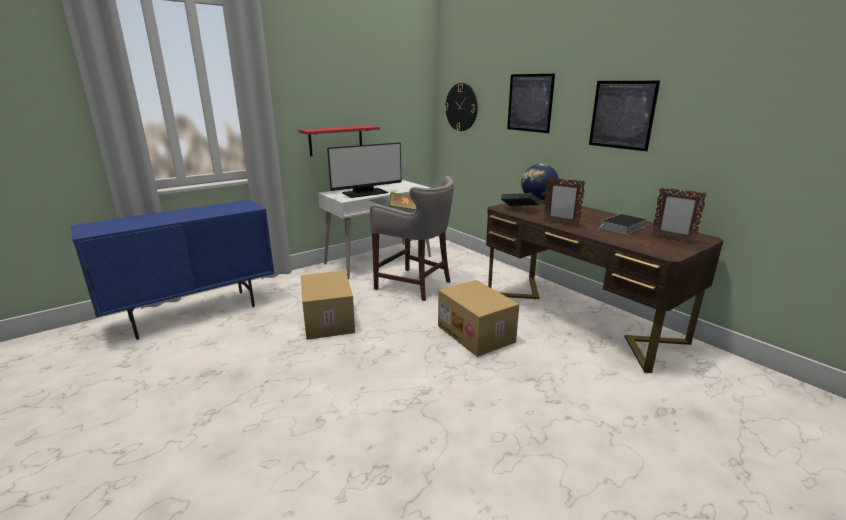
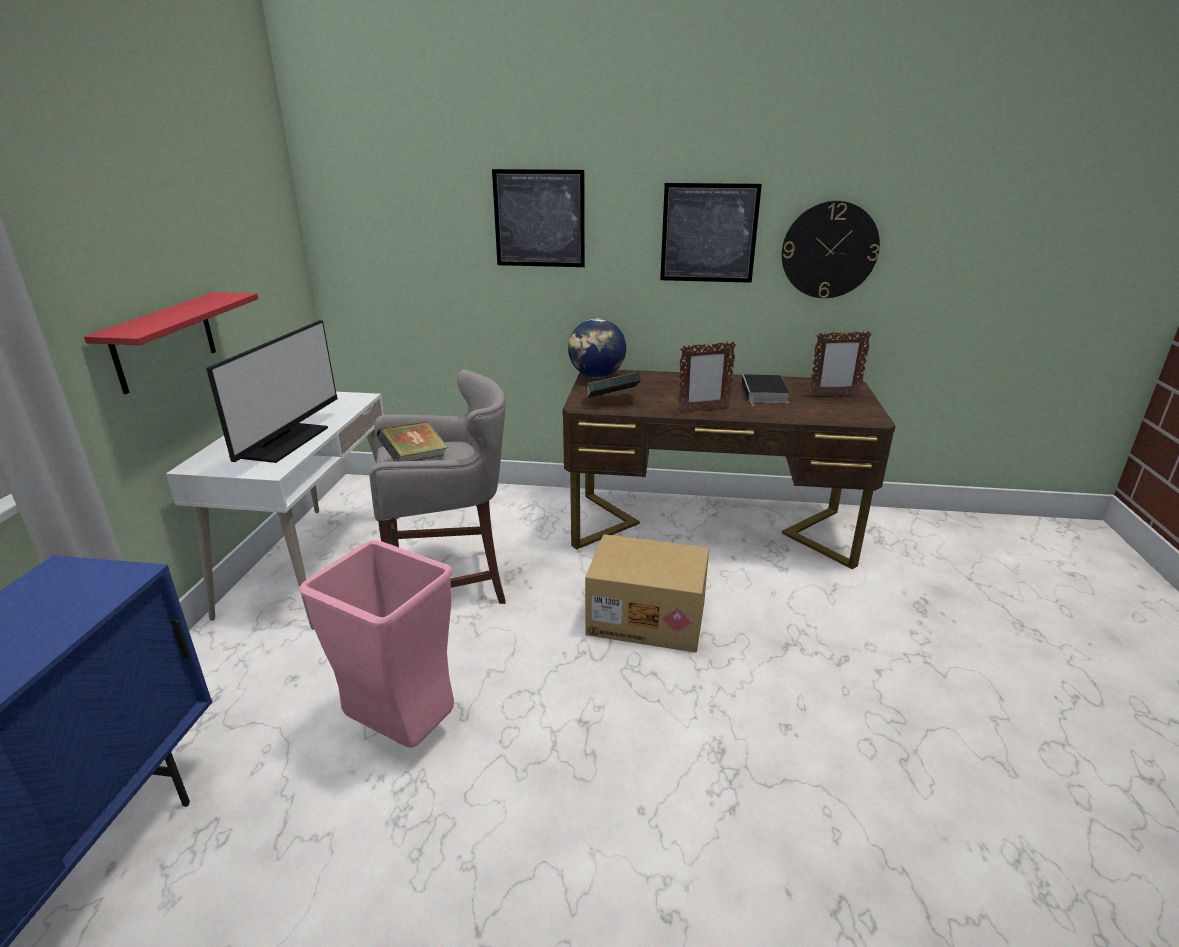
camera: 45 degrees left, 5 degrees up
(327, 320) = (401, 733): cardboard box -> pink trash can
(461, 107) = (377, 230): wall clock -> wall clock (829, 250)

